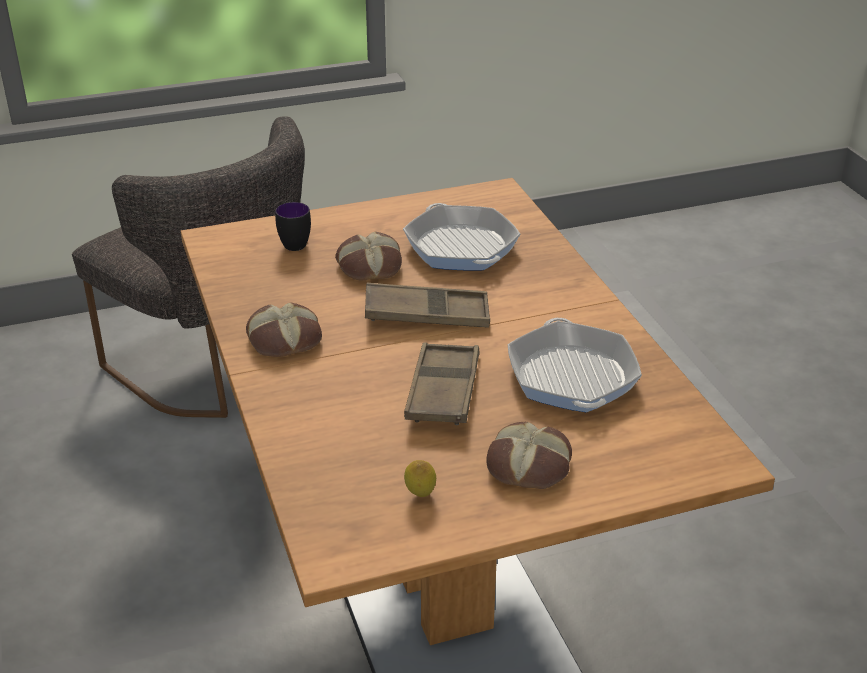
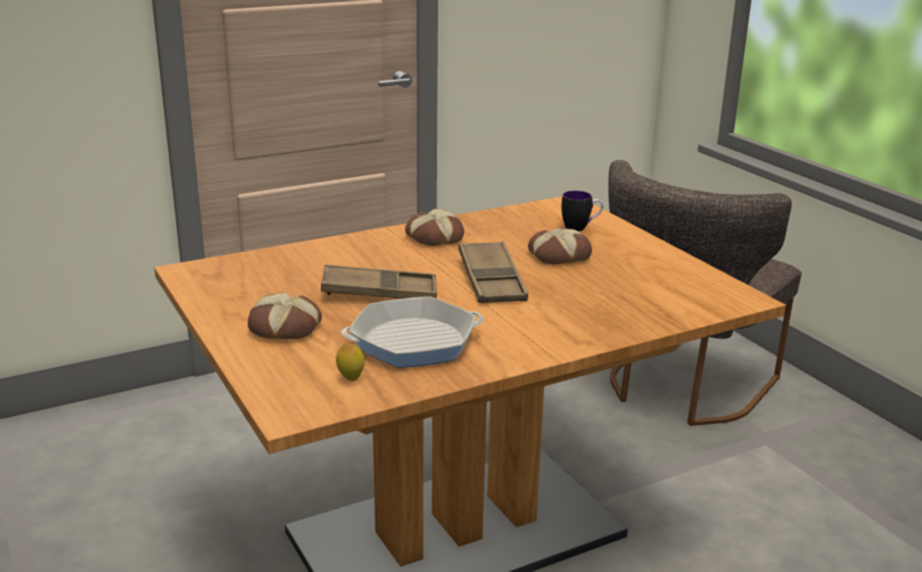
camera: 80 degrees right, 10 degrees down
(420, 495) = (248, 292): lemon -> lemon (350, 378)
(461, 247) = (616, 287): frying pan -> none

